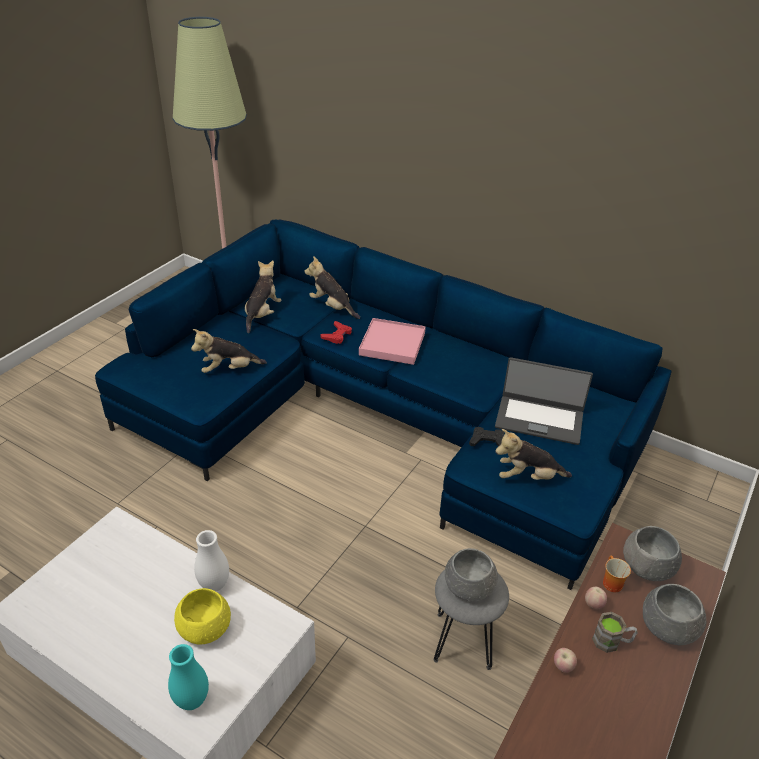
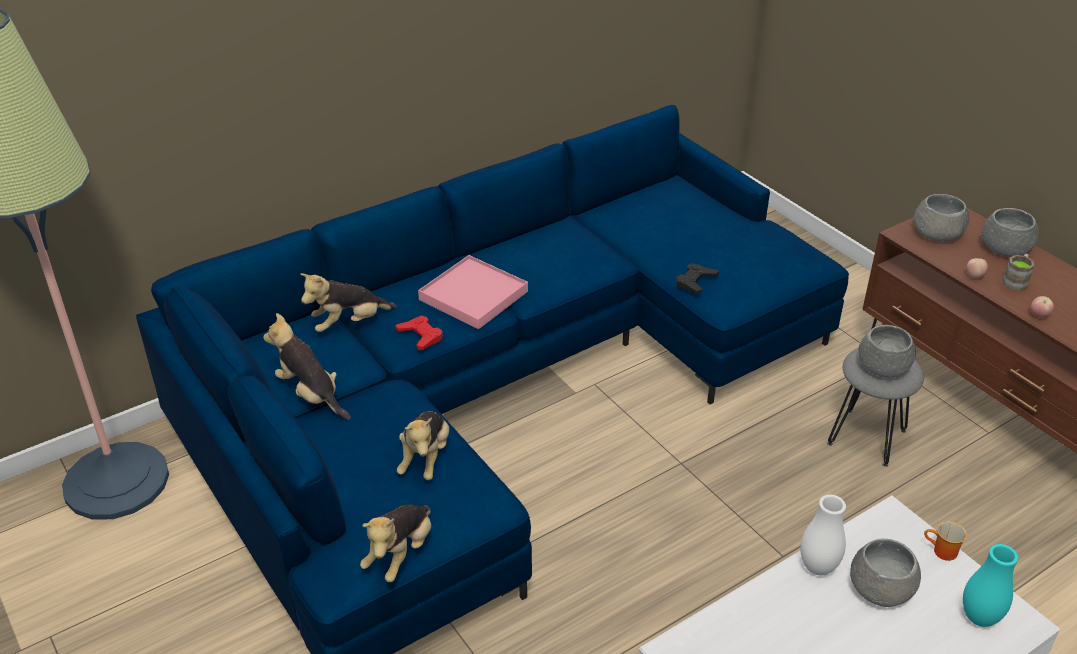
camera: 65 degrees left, 0 degrees up
(204, 627) = (880, 588): yellow bowl -> grey bowl
(528, 477) = (762, 274): plush toy -> plush toy (400, 554)
(539, 419) = (677, 237): laptop -> none
(610, 582) = (951, 259): mug -> mug (942, 552)

